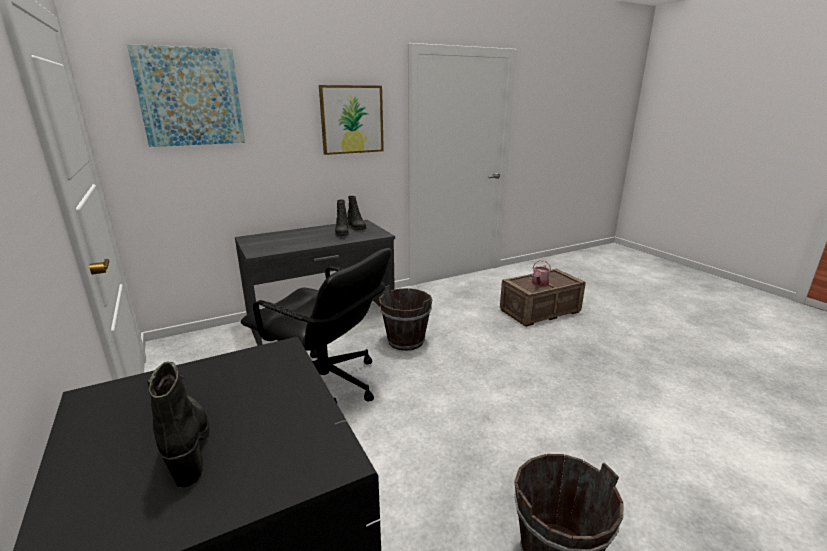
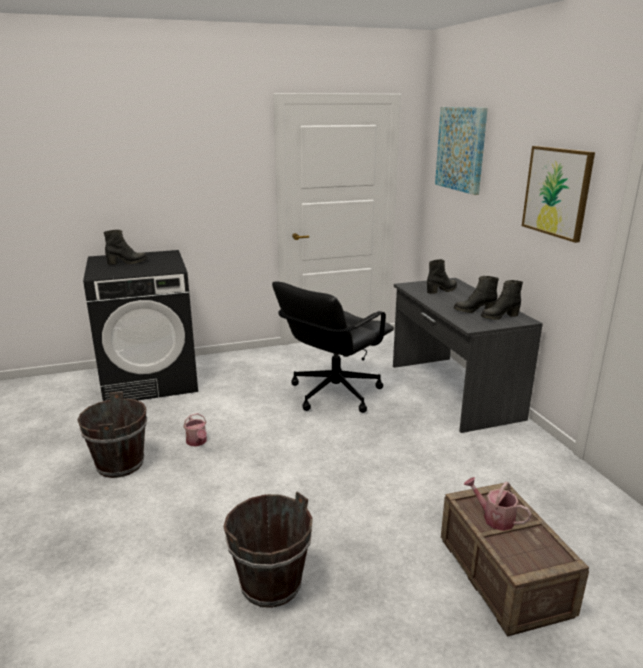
camera: 100 degrees right, 0 degrees up
(280, 241) = (442, 290): none -> black boot
(405, 341) = (404, 435): brown bucket -> brown bucket (271, 583)
(467, 482) = (197, 442): none -> watering can

